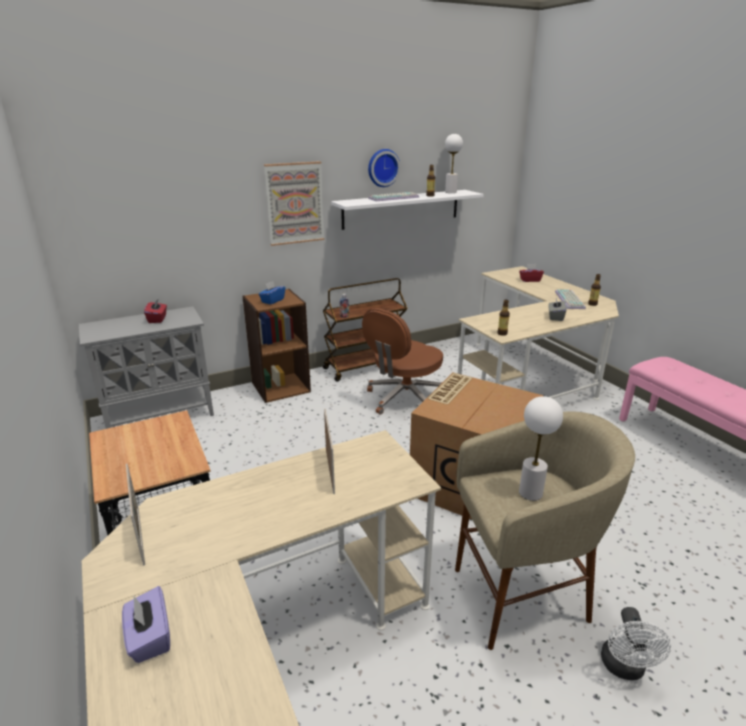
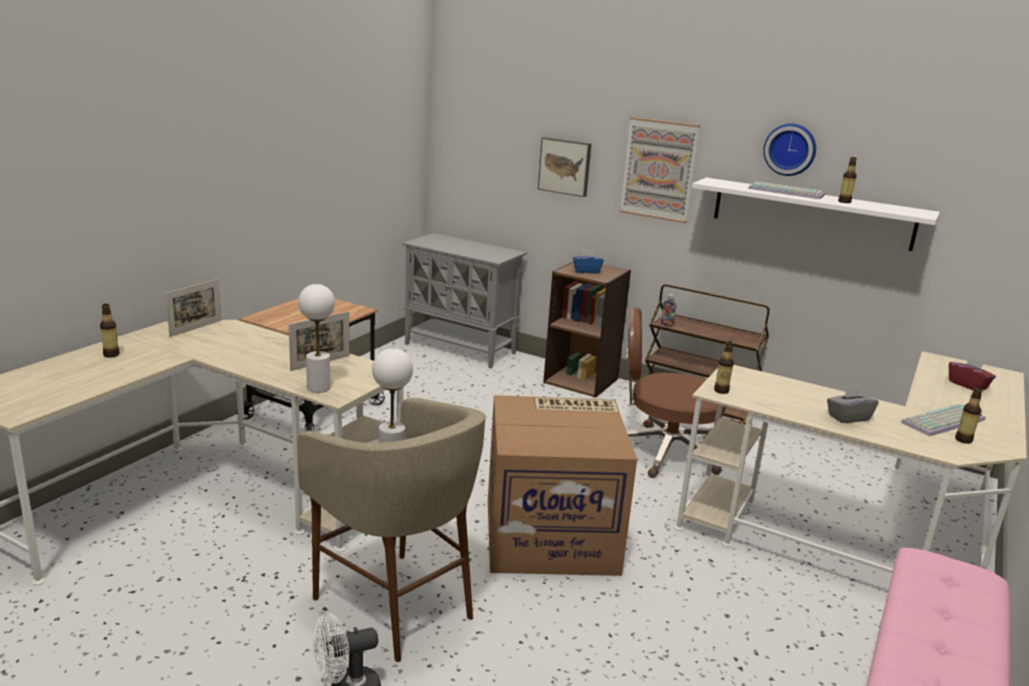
camera: 55 degrees right, 5 degrees down
(149, 638) = (111, 355): purple tissue box -> bottle
(157, 319) = (480, 249): red tissue box -> none
(211, 220) = (565, 166): none -> picture
(450, 192) = (896, 207): white table lamp -> white table lamp (318, 388)

